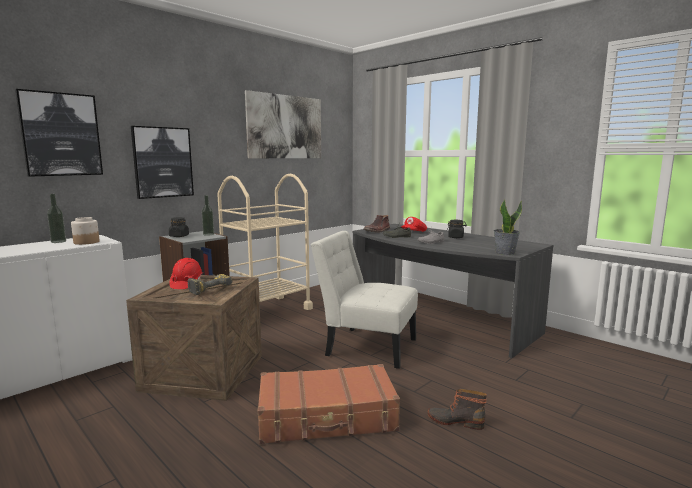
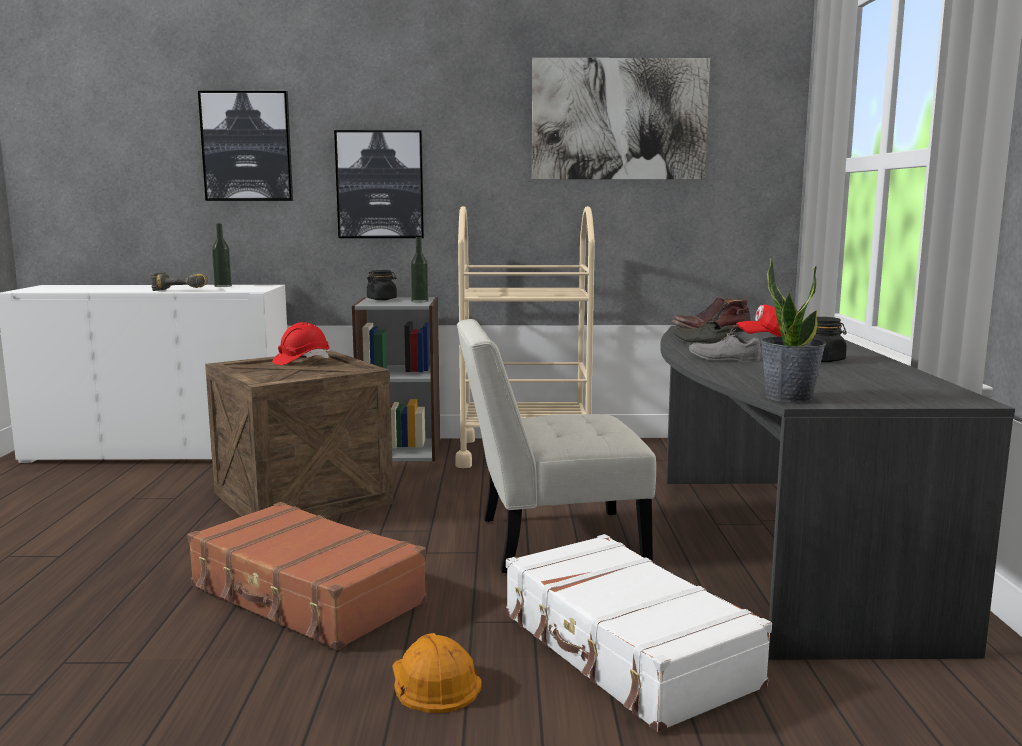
camera: 45 degrees right, 0 degrees up
(86, 242) = (237, 289): jar -> none
(209, 288) = (302, 370): power drill -> power drill (183, 290)
(366, 346) = (550, 541): white chair -> white chair turned 75 degrees counterclockwise
(455, 421) = (433, 682): boot -> orange hard hat
(477, 375) = (625, 650): none -> white suitcase

